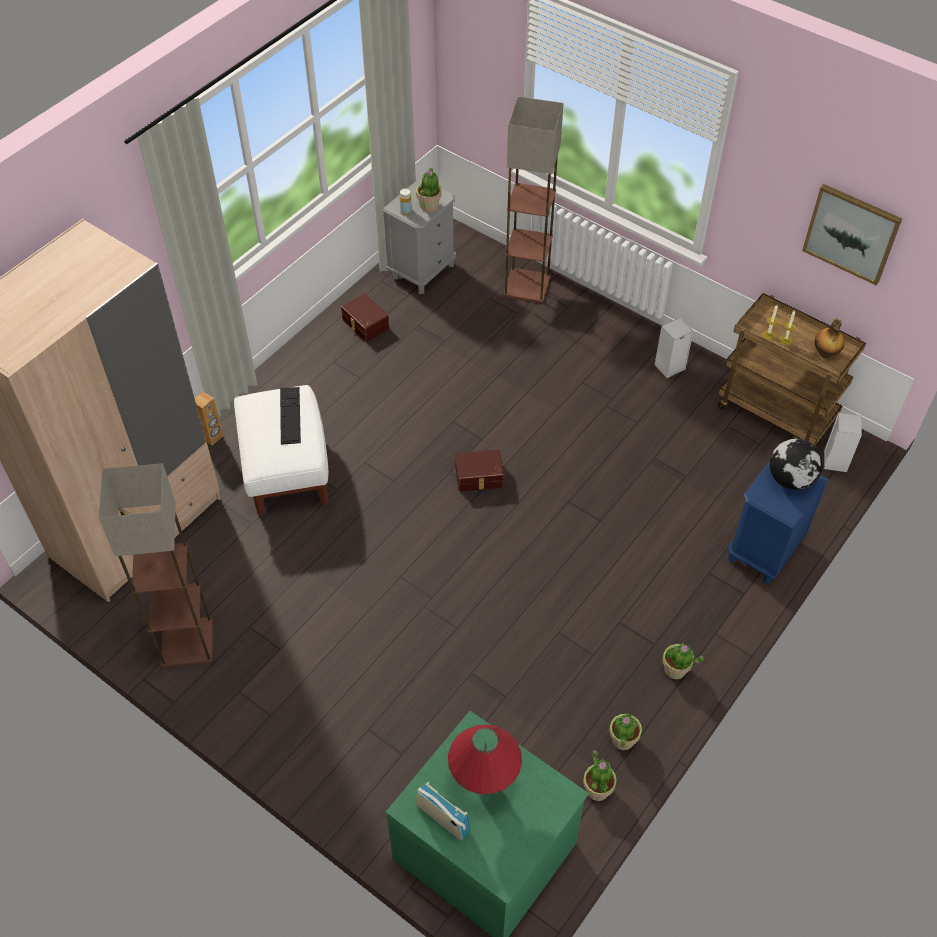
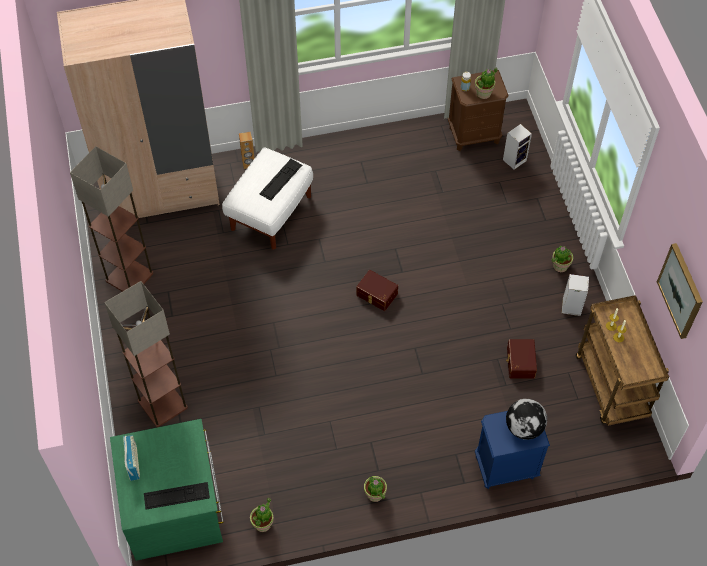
camera: 40 degrees right, 5 degrees up
(365, 324) = (402, 149): brown storage box -> brown storage box (519, 362)
(423, 270) = (474, 135): grey nightstand -> brown nightstand
(484, 782) = (171, 461): red table lamp -> none
(526, 286) = (531, 188): floor lamp -> floor lamp (161, 404)
(529, 814) = (176, 496): none -> keyboard
(622, 740) = (304, 509): potted plant -> potted plant (560, 266)
(825, 353) = (636, 364): bottle -> none
(834, 460) = (617, 445): speaker -> speaker (515, 159)

